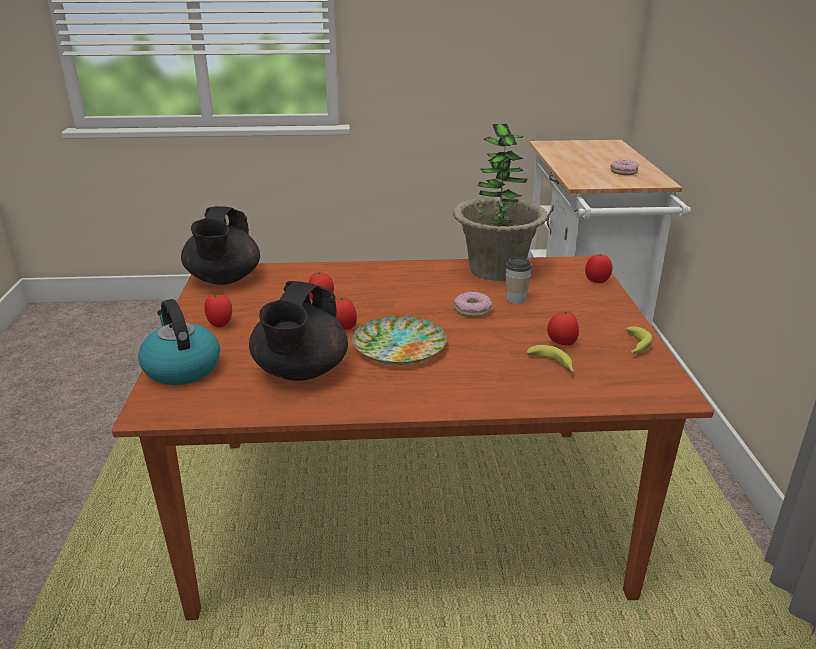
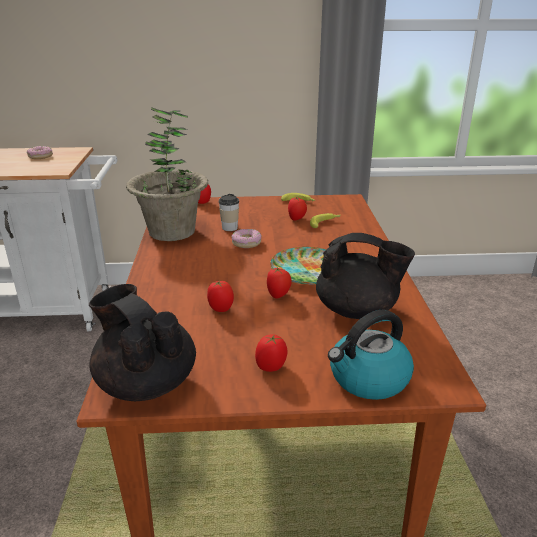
camera: 90 degrees left, 0 degrees up
(223, 279) = (146, 382): black teapot -> black teapot turned 135 degrees counterclockwise

